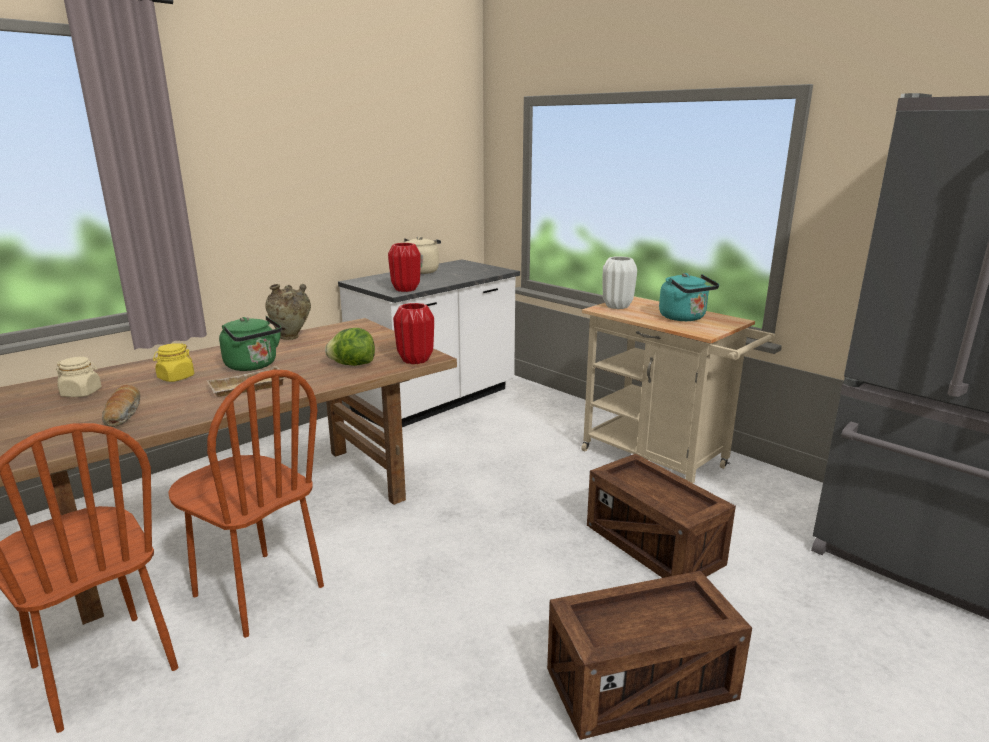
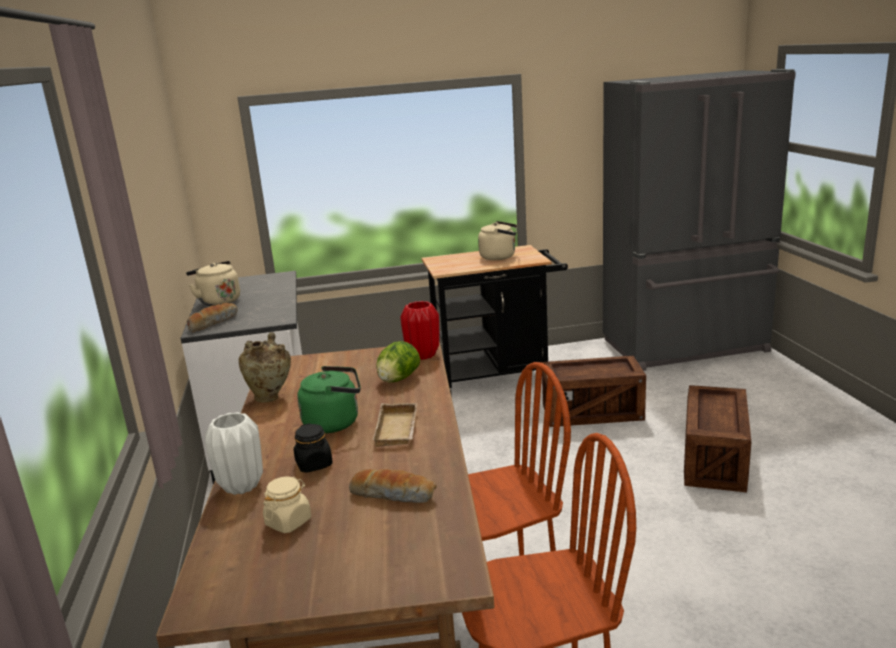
camera: 55 degrees left, 0 degrees up
(176, 378) = (314, 464): yellow jar -> black jar
(373, 280) = (213, 323): none -> bread
(405, 289) = (278, 315): red vase -> none
(617, 306) = (444, 266): white vase -> white vase (242, 485)
(661, 461) = (498, 376): beige cart -> black cart
(684, 318) = (500, 257): turquoise kettle -> beige kettle

